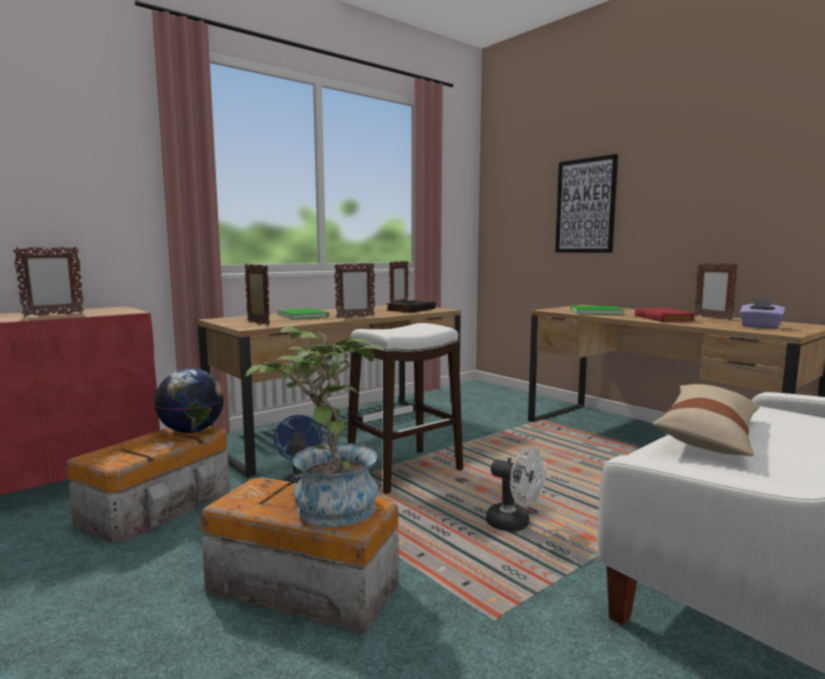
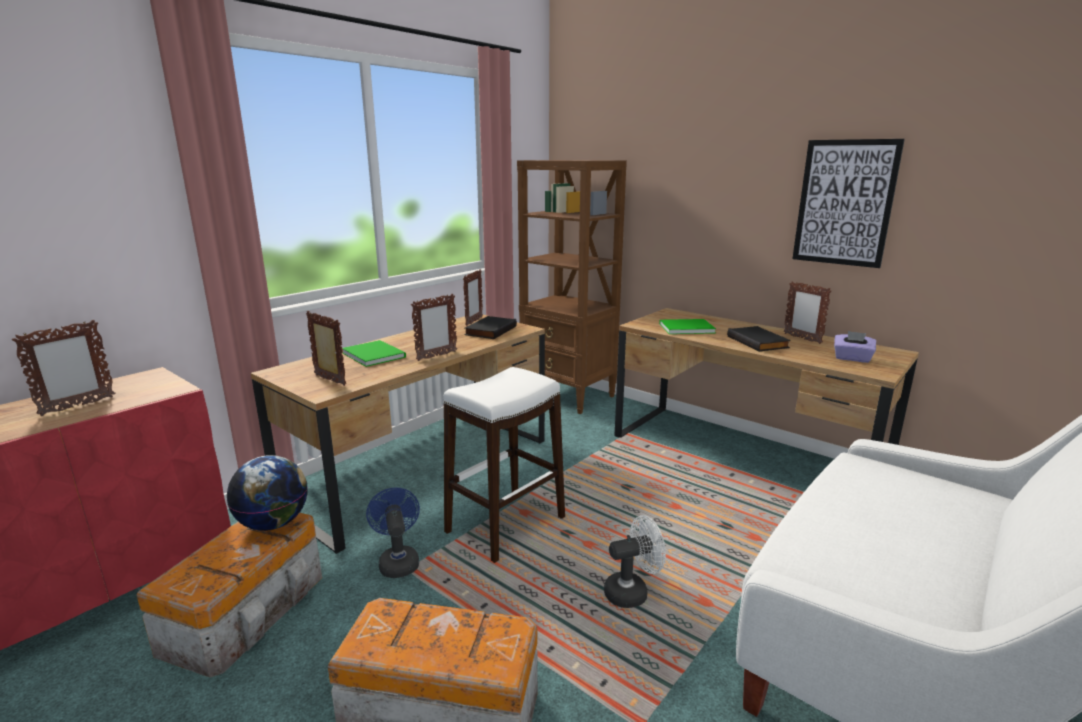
camera: 10 degrees left, 10 degrees up
(326, 504) = (464, 638): potted plant -> none
(491, 393) = (568, 396): none -> brown bookcase
(514, 524) = (632, 592): white fan -> white fan turned 45 degrees counterclockwise
(585, 206) = (671, 202): picture -> picture (844, 203)
(665, 318) = (758, 342): red book -> black book
(709, 435) = (827, 517): beige pillow -> none

